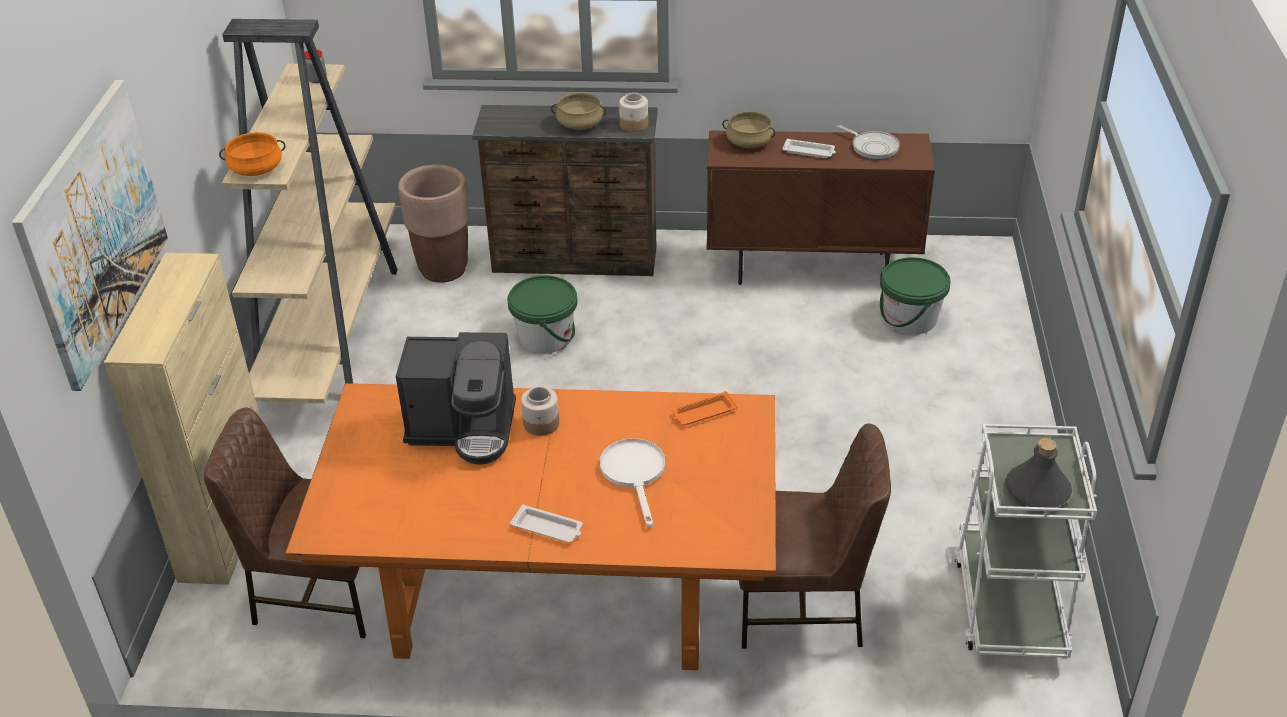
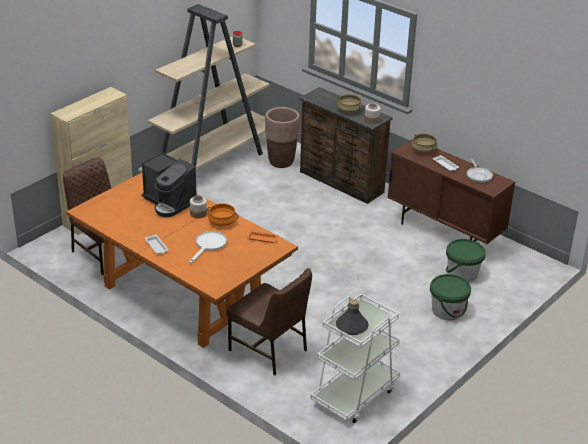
camera: 35 degrees right, 5 degrees down
(93, 231) = (66, 60): picture -> none
(256, 169) = (173, 69): orange cooking pot -> orange cooking pot (222, 222)
(545, 337) = (291, 206): green bucket -> green bucket (447, 310)

